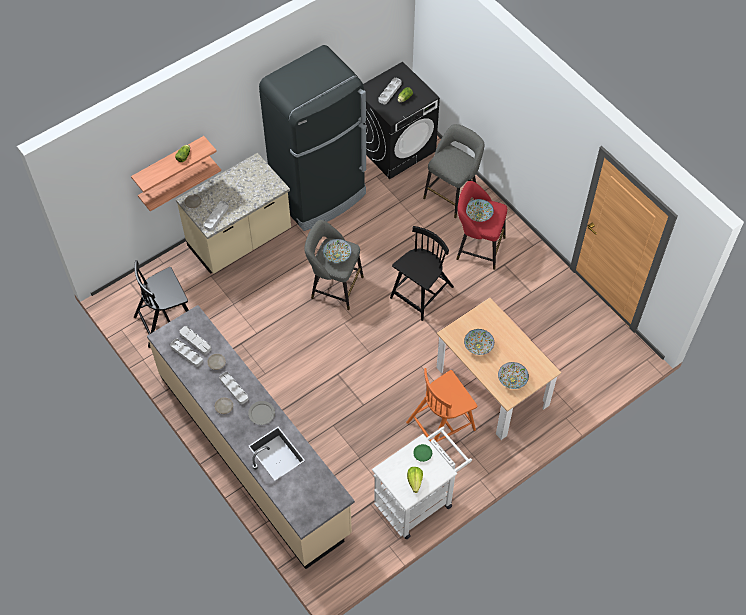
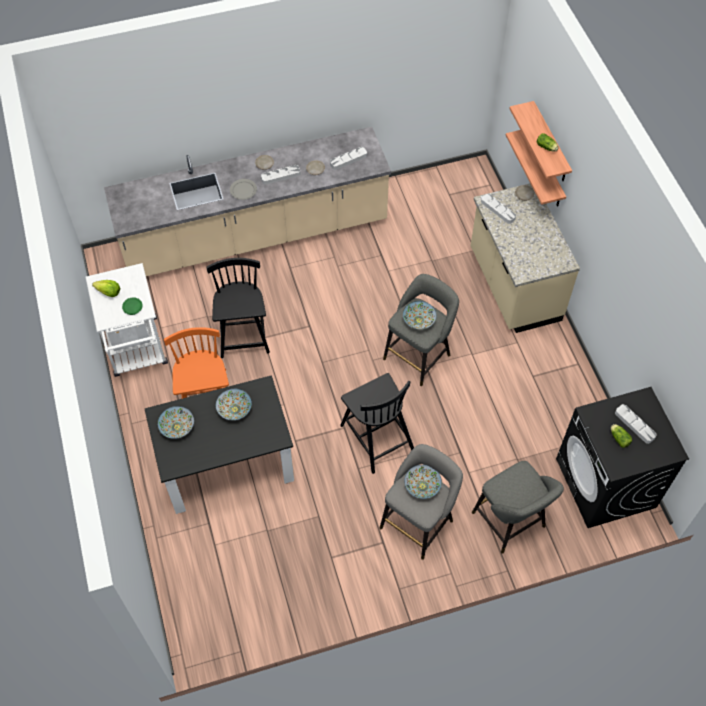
camera: 110 degrees right, 0 degrees up
(166, 321) = (432, 203): black chair -> black chair (243, 332)
(186, 353) = (337, 150): grey tray -> none
(320, 195) = (553, 378): black fridge -> none
(477, 247) = (418, 521): red stool -> grey stool
(492, 386) = (227, 465): beige dining table -> black dining table

